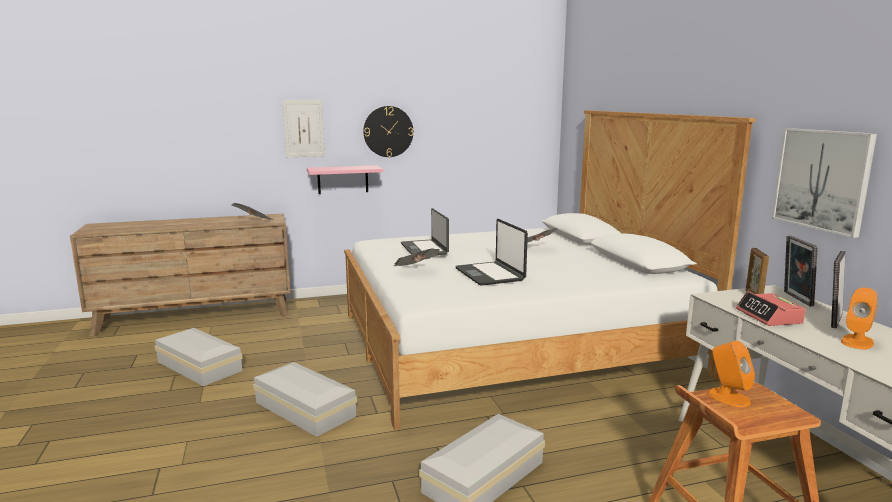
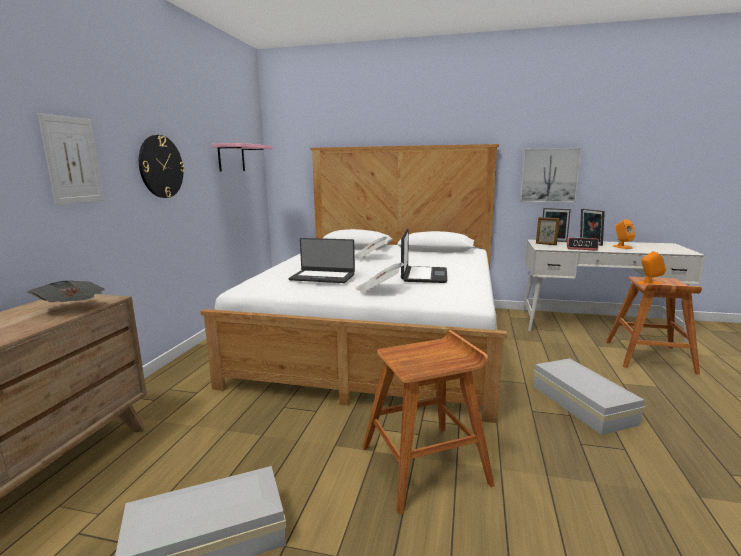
camera: 60 degrees left, 0 degrees up
(305, 410) = (425, 465): white storage box -> brown stool
(343, 179) = (126, 230): pink shelf -> pink shelf (231, 158)
(490, 274) = (423, 275): laptop -> laptop turned 90 degrees counterclockwise

